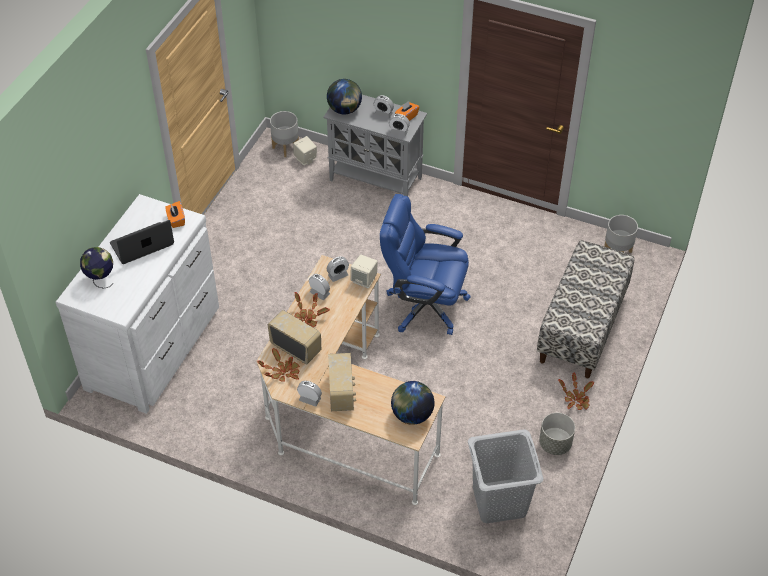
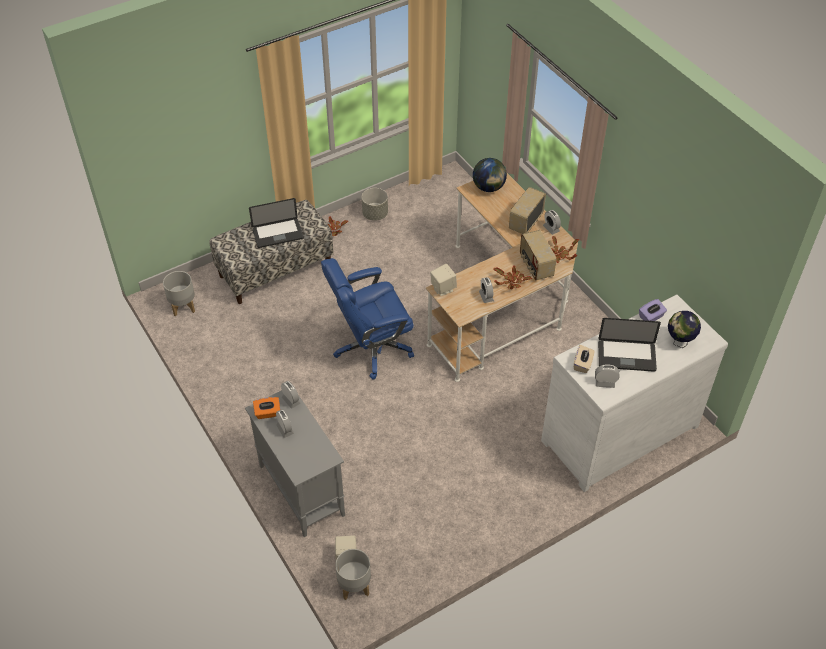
camera: 145 degrees left, 0 degrees up
(138, 290) = (651, 317): none -> purple tissue box
(176, 220) = (582, 364): orange tissue box -> beige tissue box
(338, 275) = (460, 303): alarm clock -> alarm clock (605, 383)
(345, 110) = (316, 456): globe -> none
(424, 305) = (371, 347): blue office chair -> blue office chair turned 105 degrees clockwise
(500, 501) = (442, 203): grey laundry basket -> none
(581, 293) = (278, 234): none -> laptop

